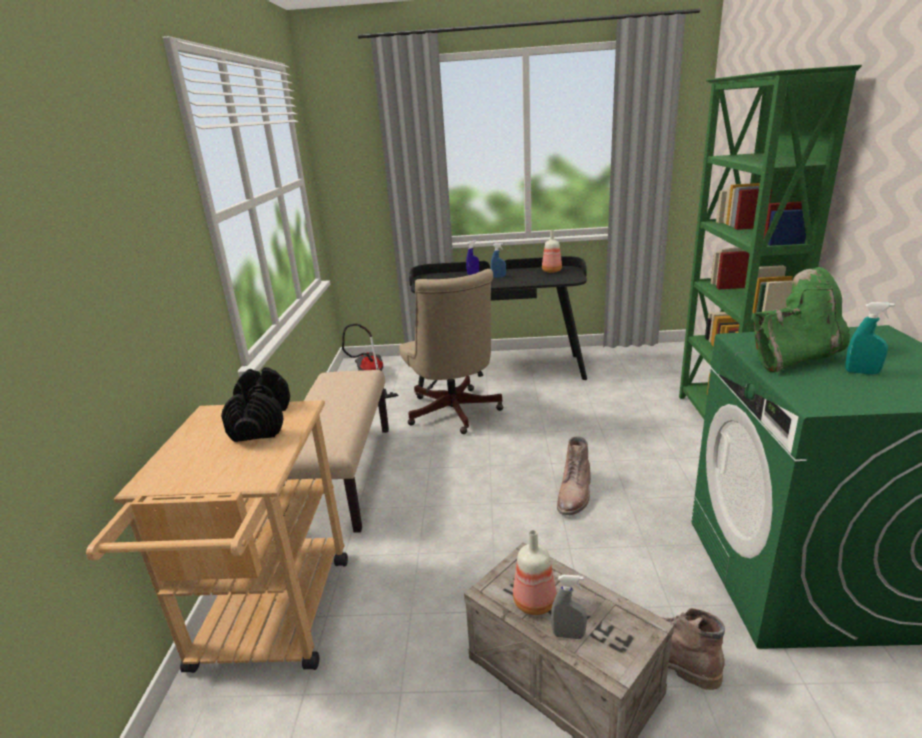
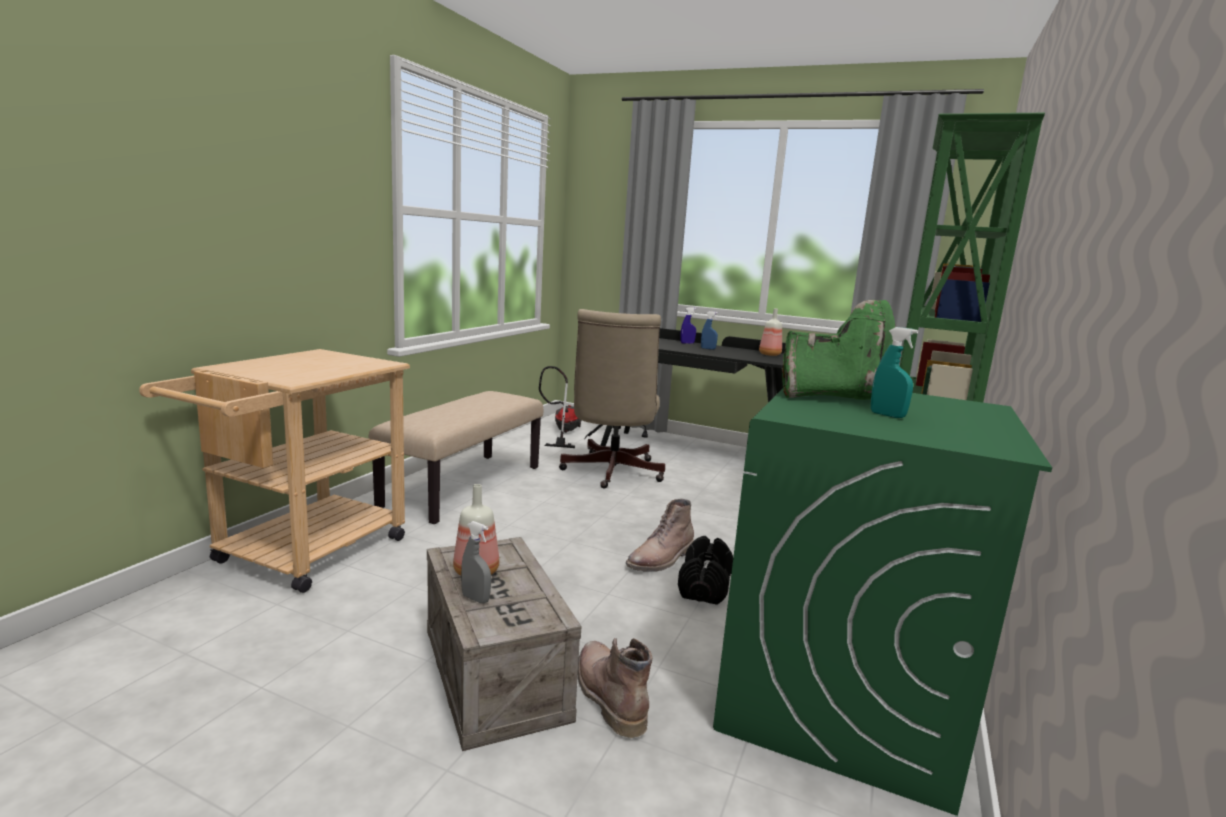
camera: 20 degrees right, 10 degrees down
(261, 422) = (343, 362): black dumbbell -> black dumbbell (704, 586)

